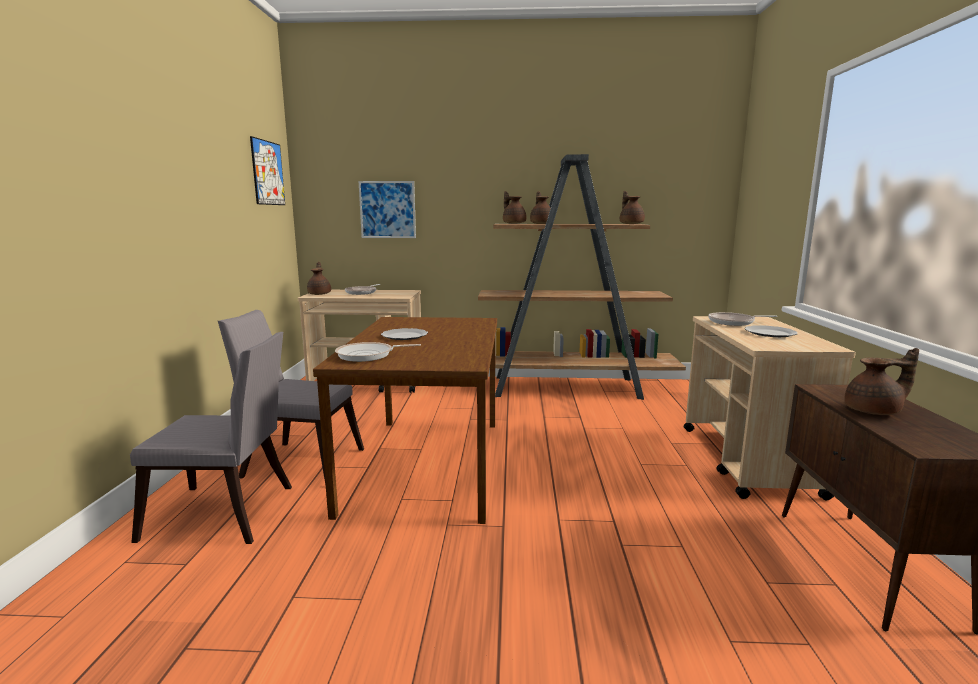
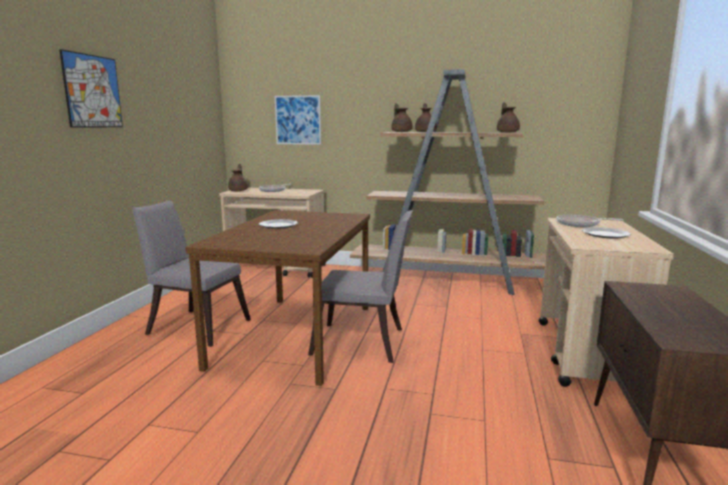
camera: 10 degrees right, 0 degrees up
(227, 515) = (126, 361): grey chair -> grey chair (364, 343)
(268, 173) = (198, 90): picture -> picture (92, 91)
(368, 355) = (236, 239): frying pan -> none
(874, 411) = (660, 308): brown teapot -> none

